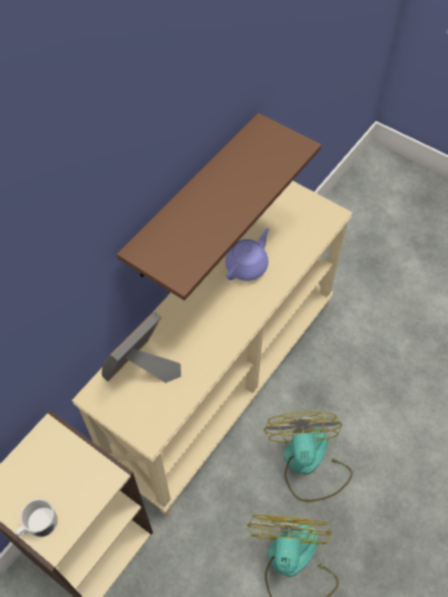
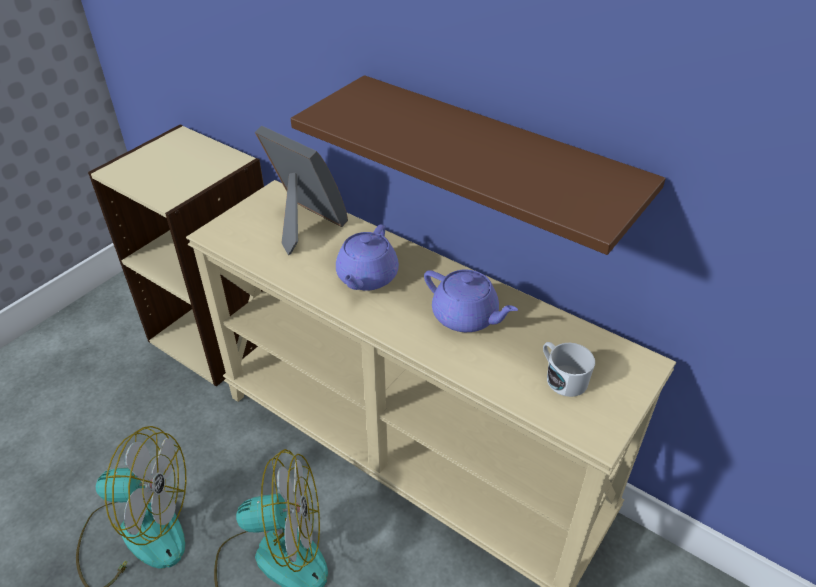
camera: 90 degrees right, 15 degrees down
(38, 525) = (136, 161): white mug -> white mug (562, 377)
(208, 322) = (366, 277): none -> purple teapot

